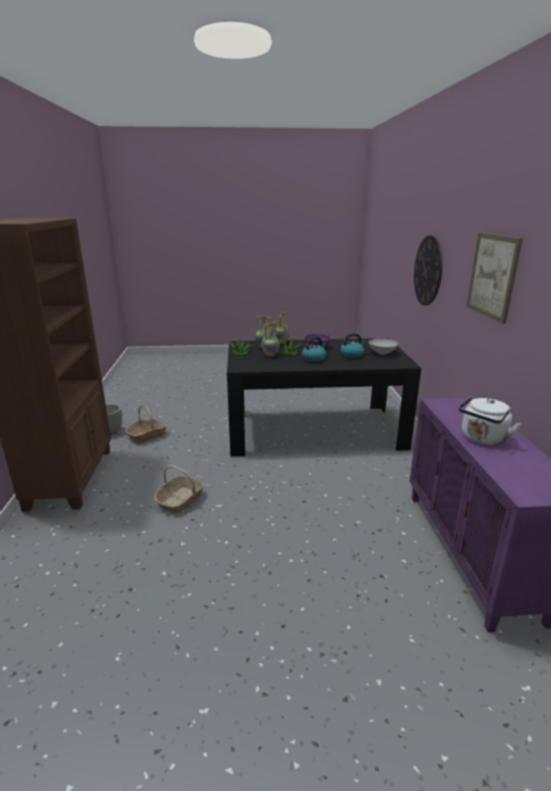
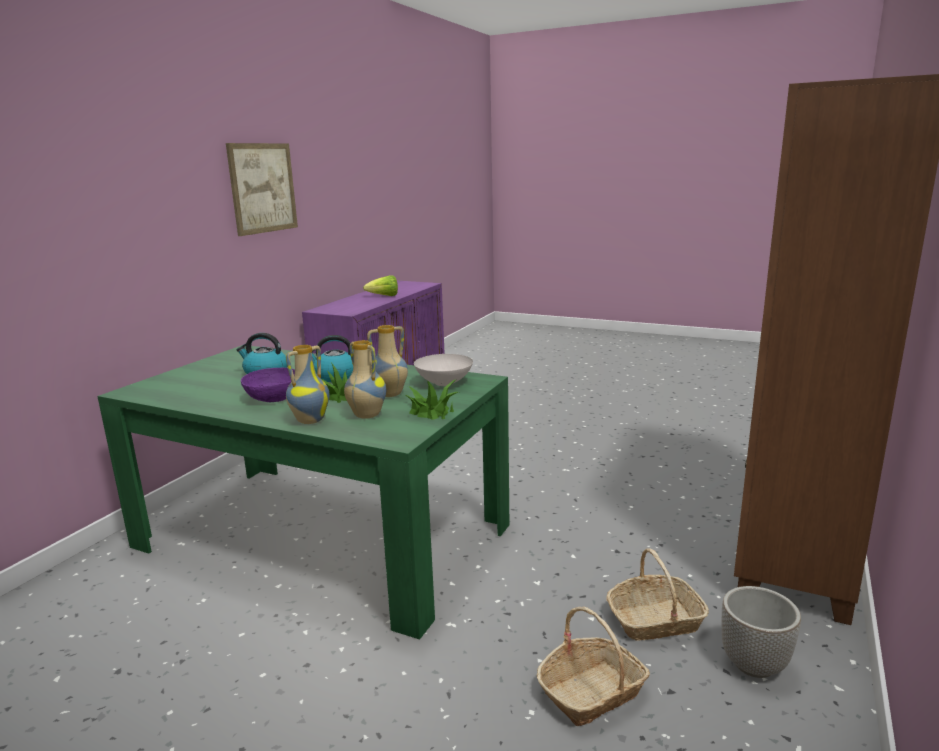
camera: 150 degrees left, 5 degrees down
(180, 500) = (611, 484): basket -> basket (592, 692)
(313, 429) = (323, 536): black dining table -> green dining table
(382, 353) = (214, 369): white bowl -> white bowl (443, 383)
(428, 271) = (103, 227): wall clock -> none
(482, 439) = (384, 296): white kettle -> lettuce

